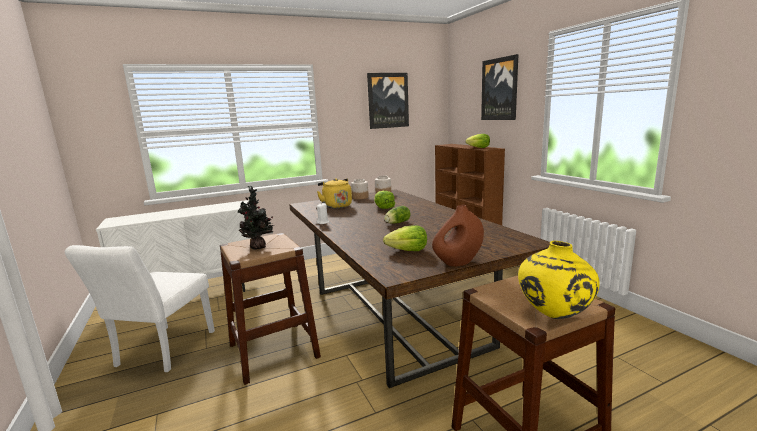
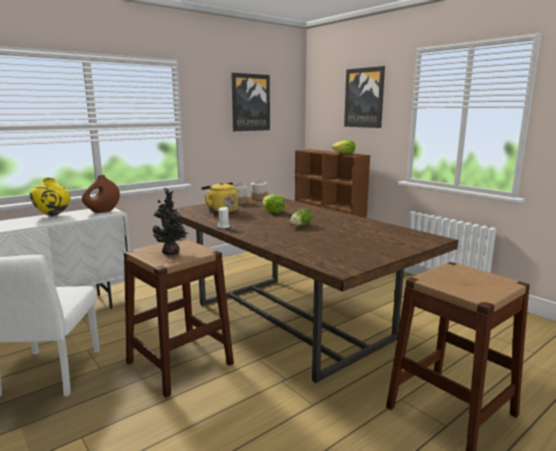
camera: 15 degrees left, 0 degrees up
(408, 250) = (334, 249): lettuce -> none
(458, 263) = (388, 257): brown vase -> brown vase (102, 211)
(553, 316) = (491, 293): yellow vase -> yellow vase (53, 215)

